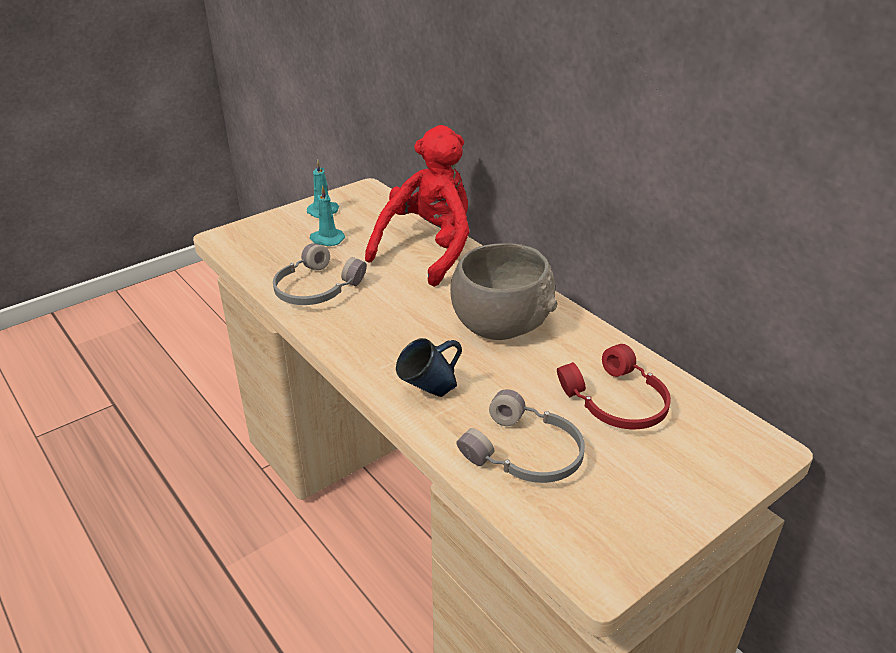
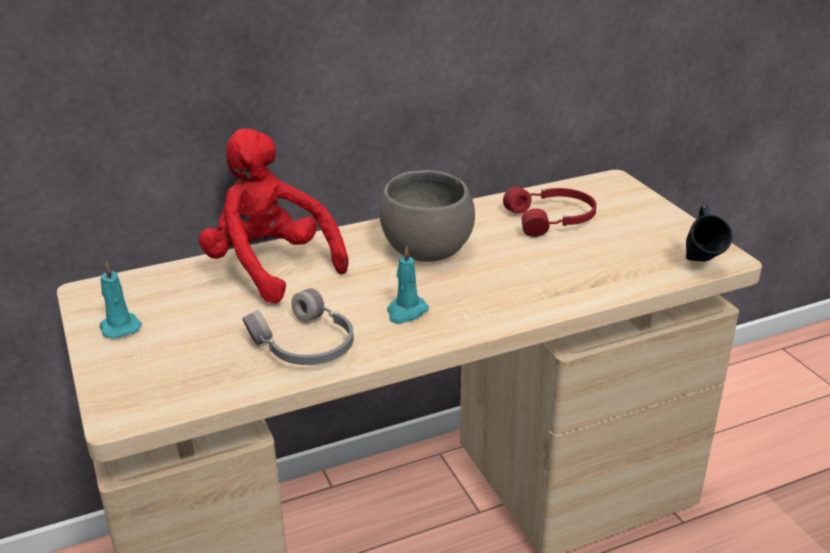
camera: 75 degrees left, 5 degrees down
(326, 239) = (194, 330): turquoise candle -> turquoise candle (406, 312)
(429, 393) = (516, 297): blue mug -> blue mug (701, 265)
(524, 455) = (604, 265): grey headphones -> none

